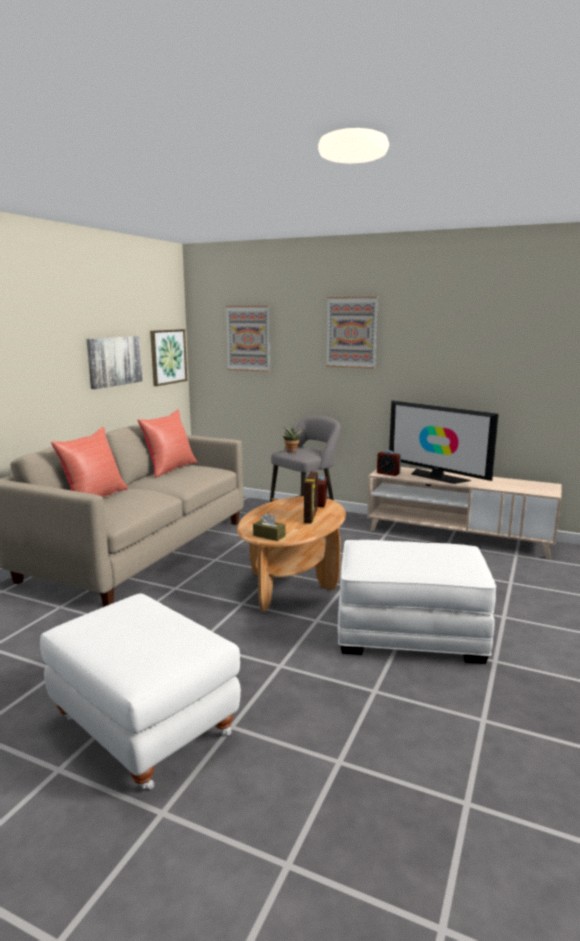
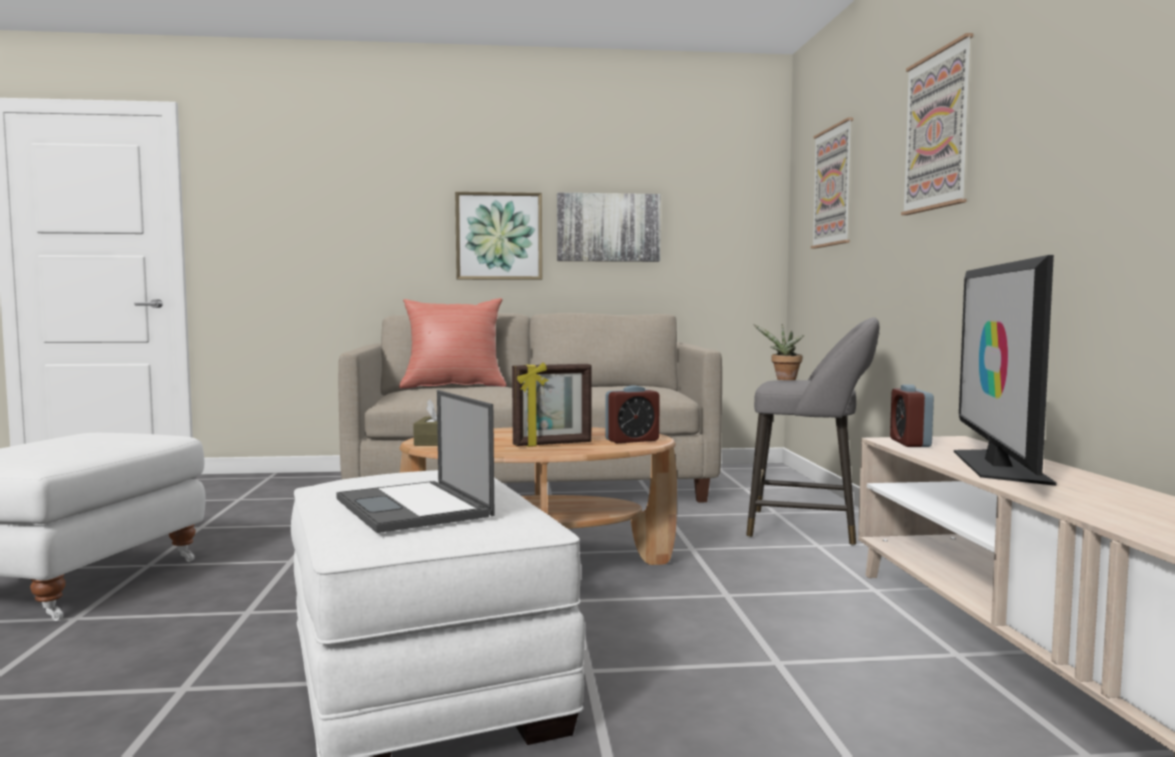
camera: 60 degrees right, 10 degrees down
(168, 356) = (732, 231): picture -> picture (499, 236)
(170, 468) = (622, 385): red pillow -> none
(441, 558) = (414, 507): none -> laptop

